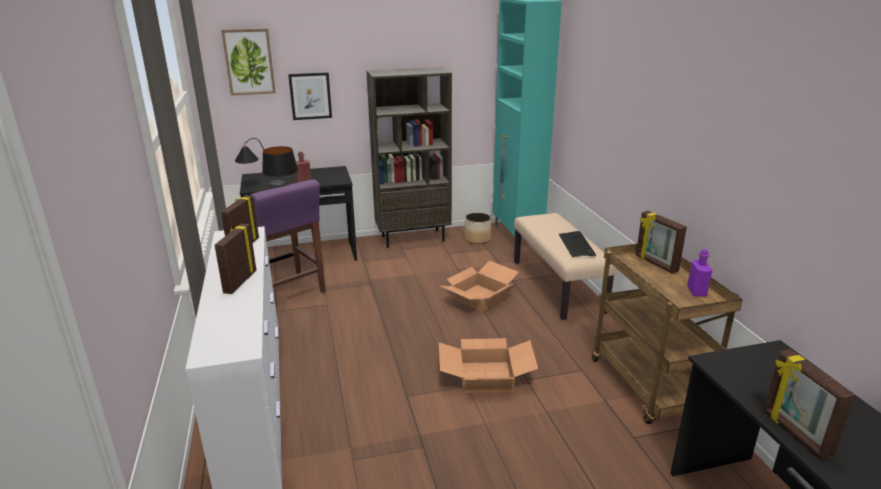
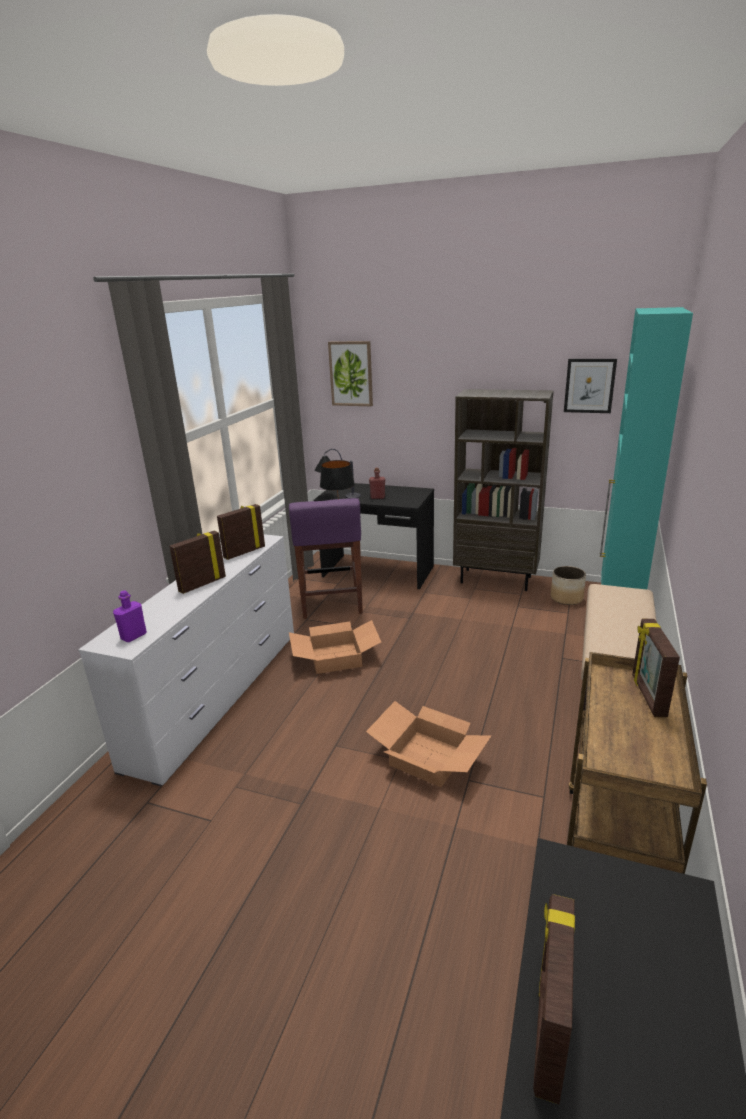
camera: 35 degrees right, 0 degrees up
(310, 96) = (405, 412): picture -> picture (589, 385)
(479, 297) = (505, 666): cardboard box -> cardboard box (336, 657)
(576, 245) = (626, 638): keyboard -> none
(696, 292) = (659, 755): purple bottle -> purple bottle (134, 636)

